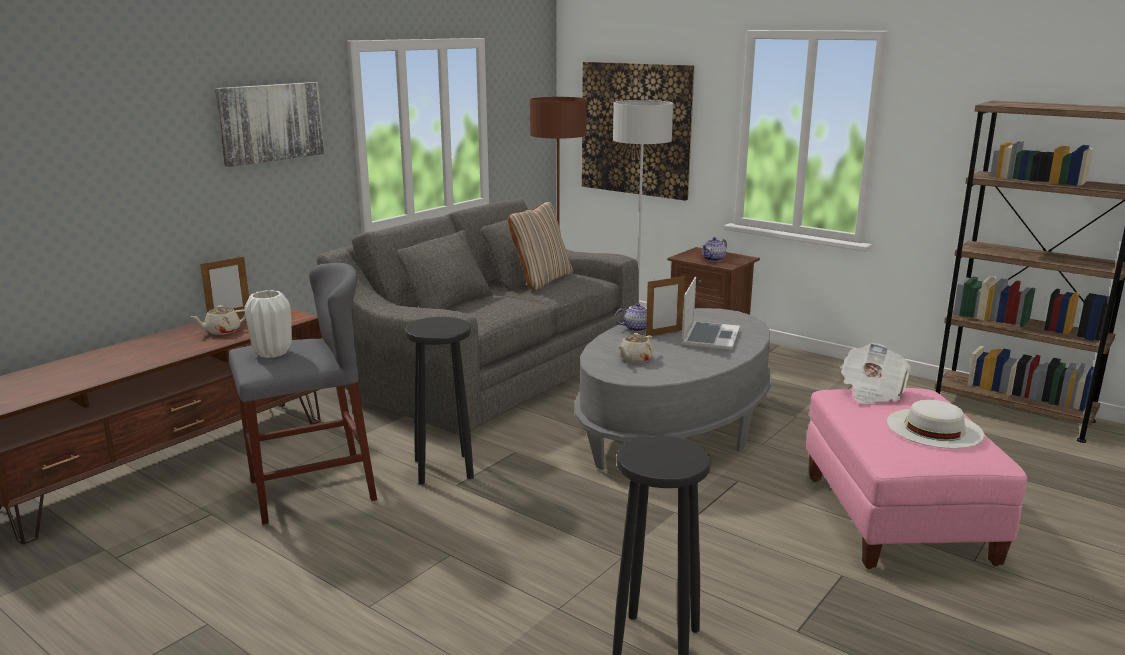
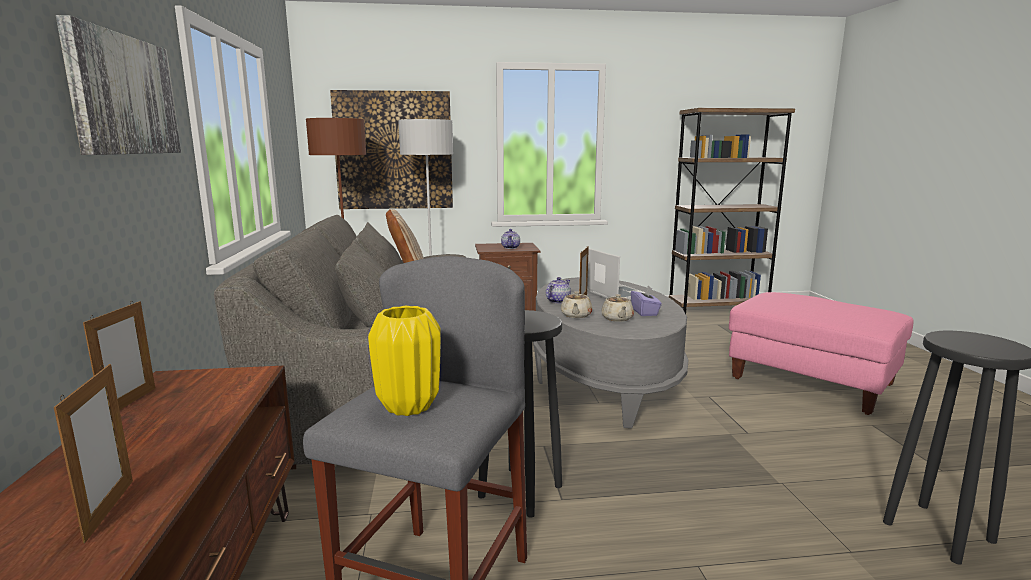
camera: 45 degrees left, 5 degrees down
(147, 356) = (109, 509): none -> picture frame
(222, 331) = (172, 424): beige teapot -> beige teapot (576, 315)
(272, 353) = (408, 406): white vase -> yellow vase
(678, 362) = (645, 312): none -> purple tissue box
(871, 391) = (766, 298): newspaper -> none
(934, 428) = (843, 305): white hat -> none

